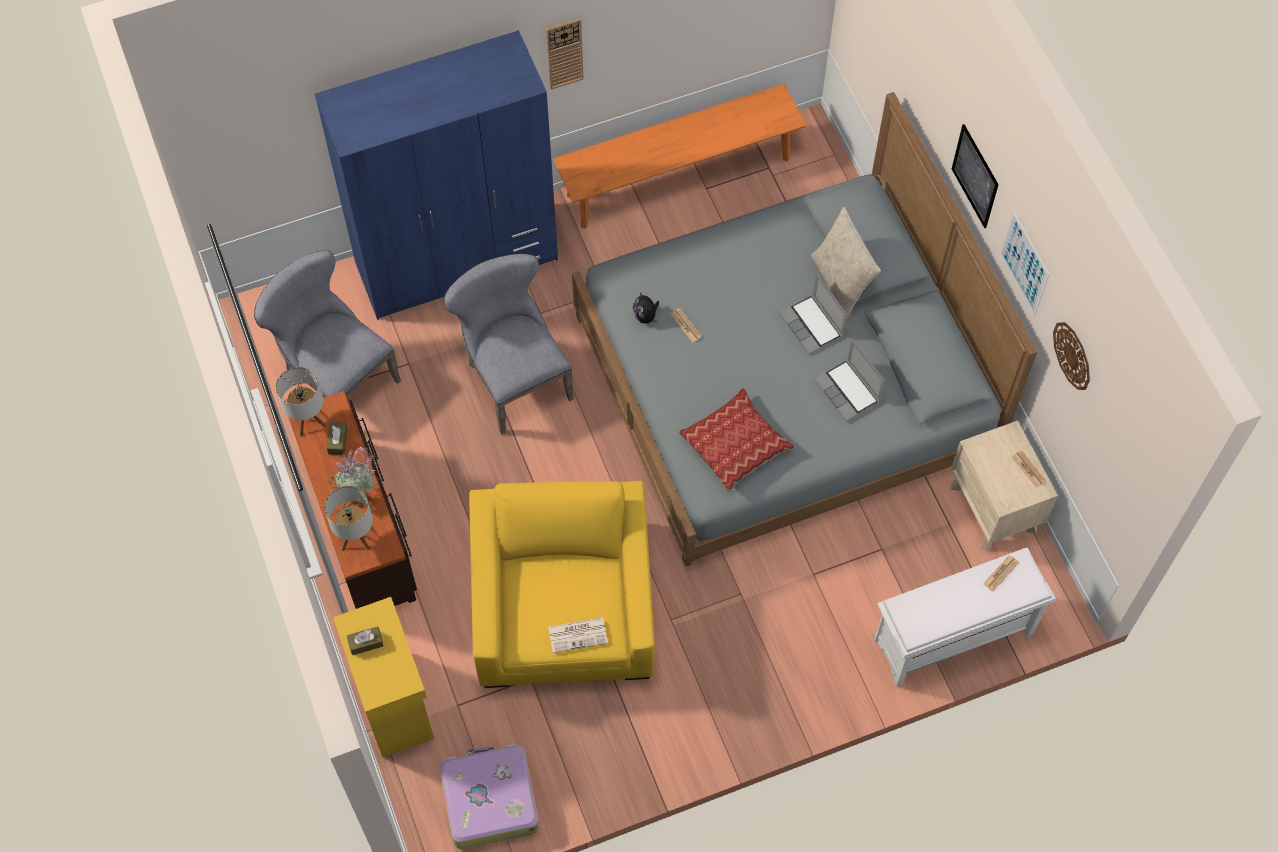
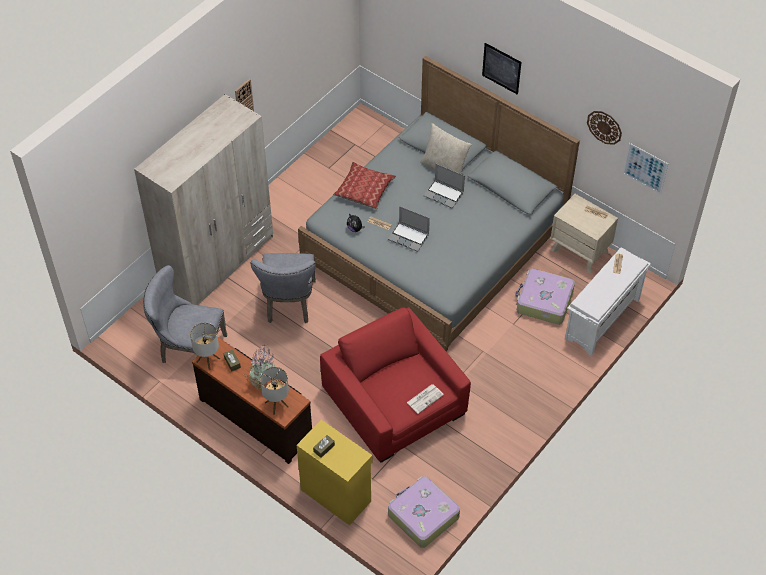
camera: 30 degrees left, 10 degrees down
(457, 261) = (217, 262): blue wardrobe -> beige wardrobe
(513, 378) = (289, 304): grey chair -> grey chair turned 120 degrees counterclockwise
(564, 605) = (395, 401): yellow armchair -> red armchair
(679, 177) = (310, 169): orange bench -> none
(735, 445) = (445, 267): pillow -> pillow (364, 190)
(848, 391) = (484, 216): laptop -> laptop (409, 237)
(882, 562) = (543, 302): none -> suitcase
(1024, 263) = (553, 96): picture -> picture (645, 168)

